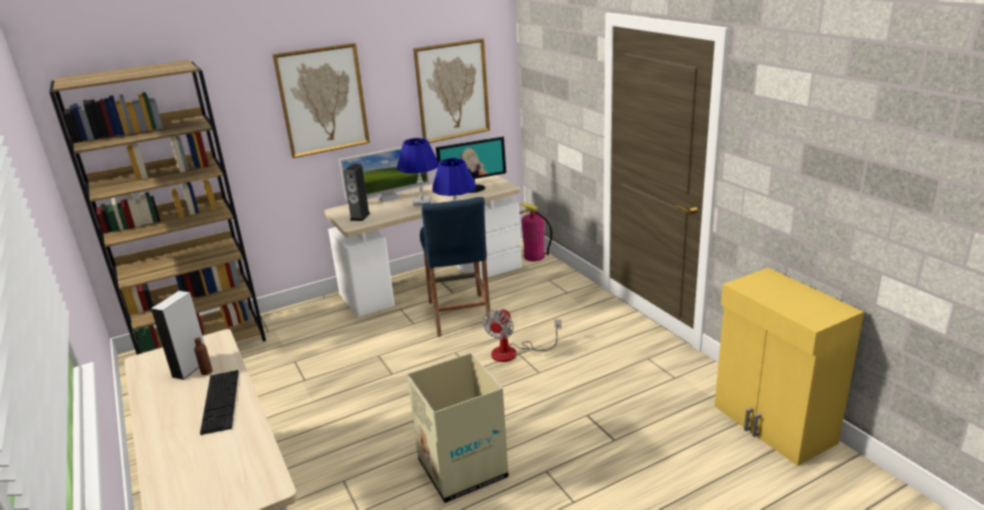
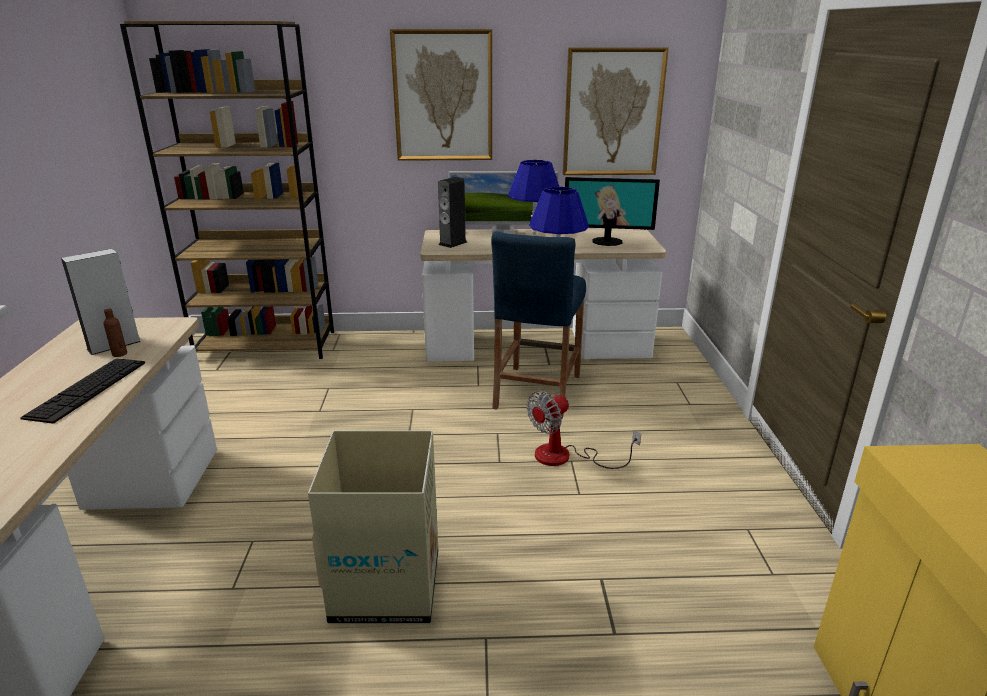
camera: 25 degrees right, 0 degrees up
(534, 256) = (677, 350): fire extinguisher -> none

